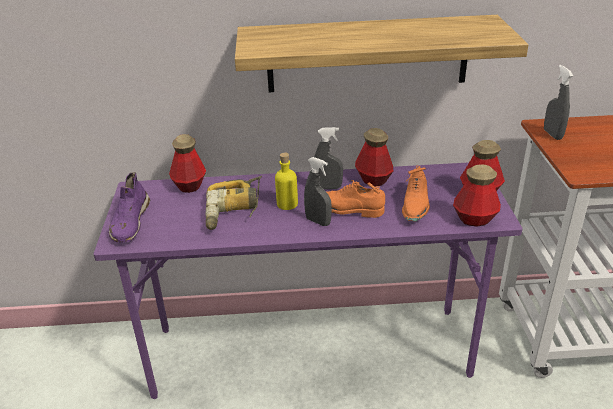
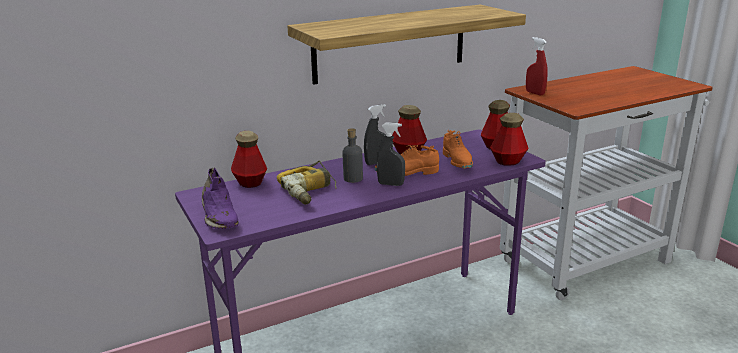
camera: 25 degrees left, 10 degrees down
(287, 204) = (353, 178): yellow bottle -> grey bottle
(552, 134) = (535, 93): grey spray bottle -> red spray bottle

